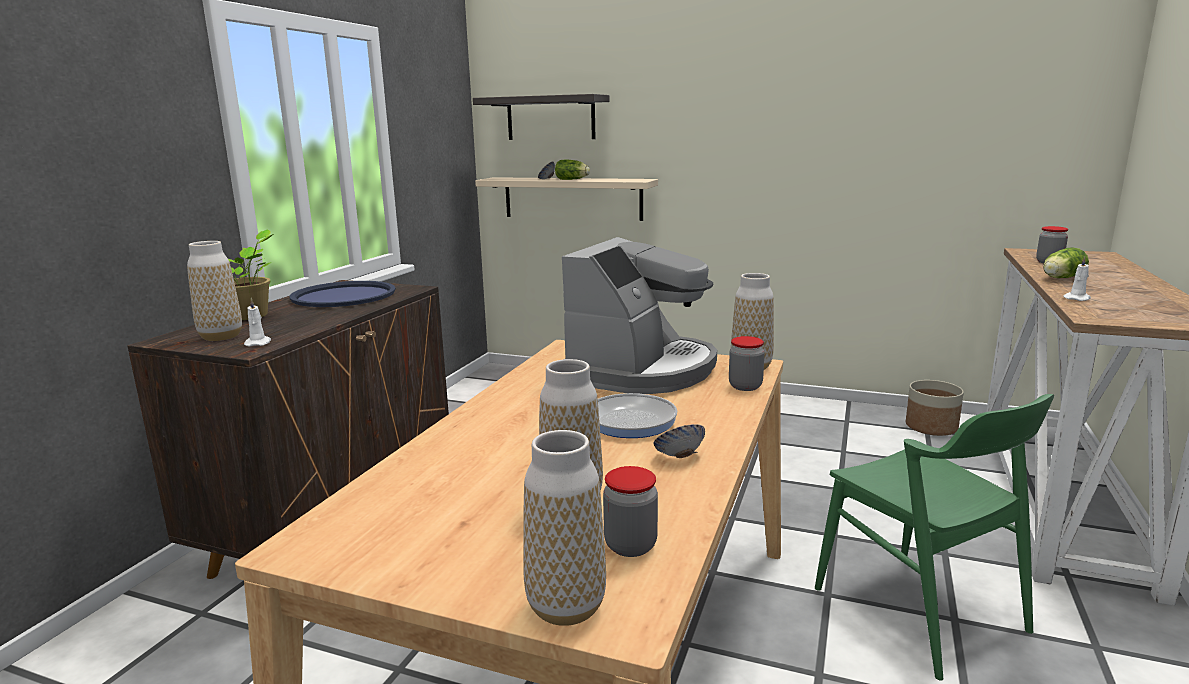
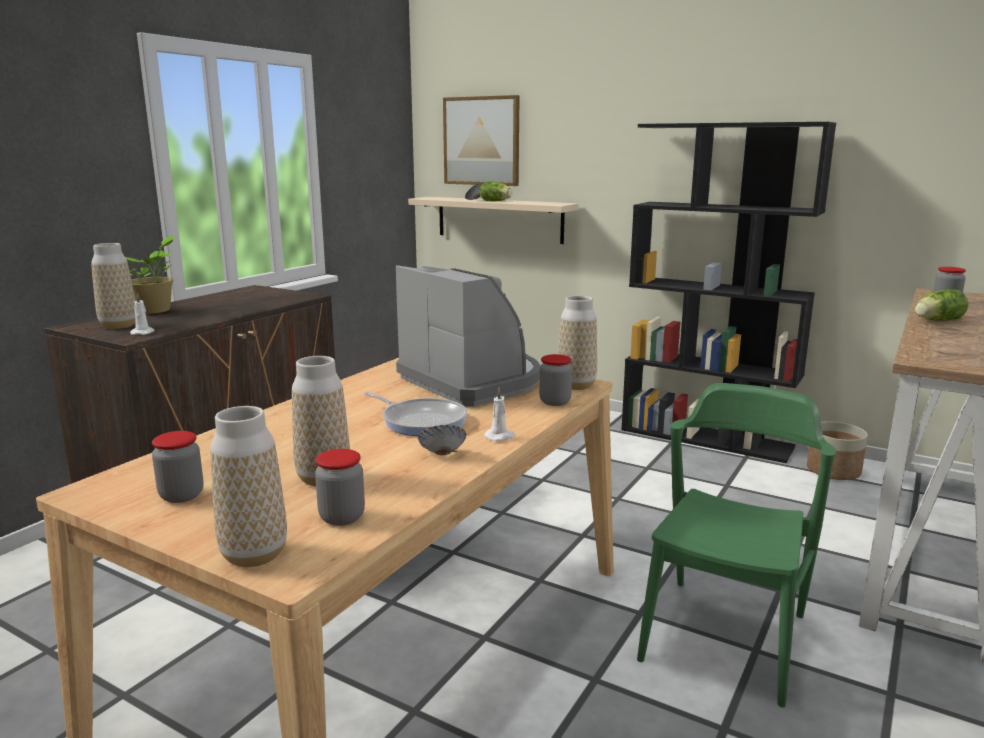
camera: 10 degrees right, 0 degrees up
(344, 296) = (244, 298): blue tray -> none
(420, 539) = (181, 495): none -> jar
(550, 118) = (482, 141): shelf -> picture
(642, 370) = (473, 381): coffee machine -> coffee machine turned 75 degrees counterclockwise
(801, 405) = (707, 438): none -> black bookcase
(919, 609) = (724, 637): green chair -> green chair turned 135 degrees counterclockwise
(1077, 298) = (927, 341): white candle -> white candle (500, 437)

